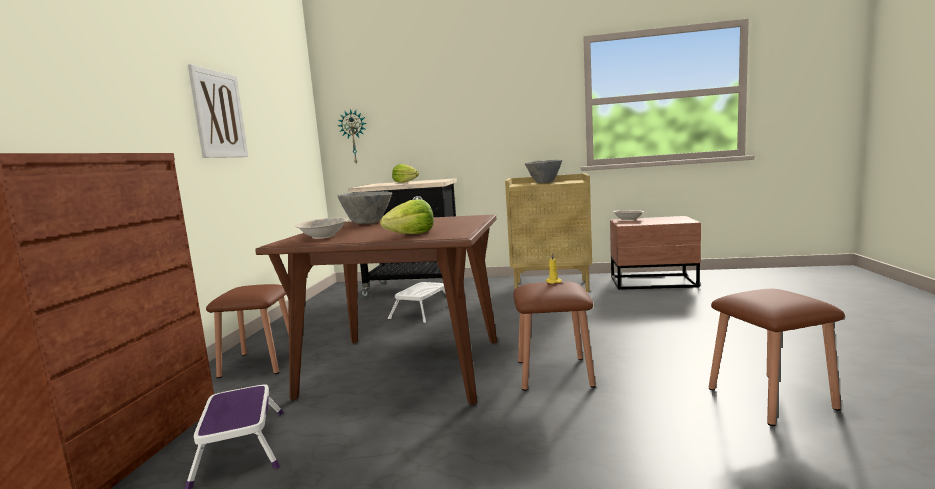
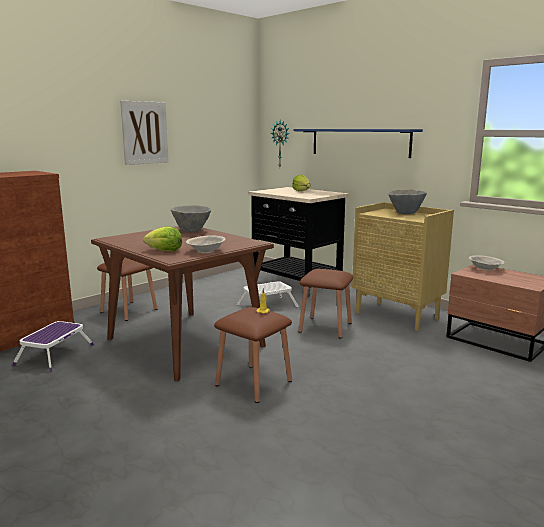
camera: 35 degrees right, 5 degrees up
(323, 237) = (133, 239): beige bowl -> beige bowl (206, 251)
(460, 124) = (359, 142): none -> blue shelf
(770, 398) = (349, 466): brown stool -> brown stool (325, 327)

